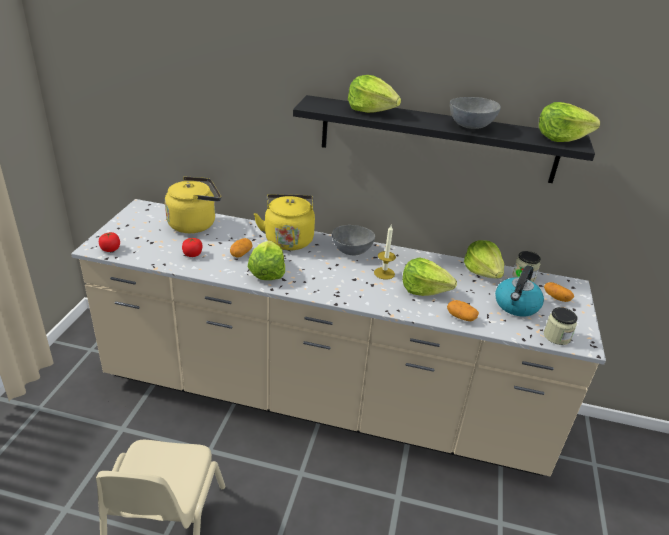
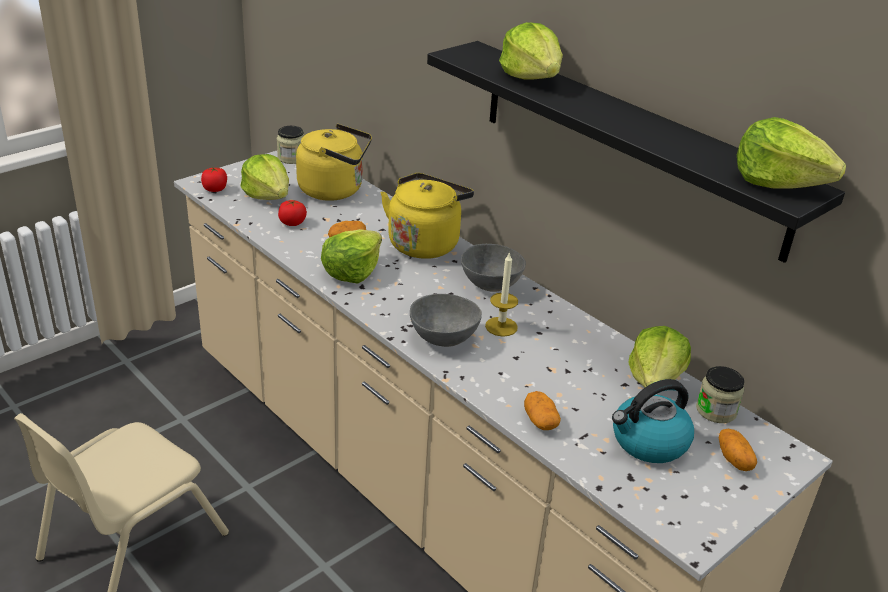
camera: 35 degrees right, 0 degrees up
(424, 289) = (532, 367): lettuce -> lettuce (268, 195)
(472, 126) = (650, 130): grey bowl -> grey bowl (444, 339)
(556, 336) = (659, 507): jar -> jar (291, 158)

